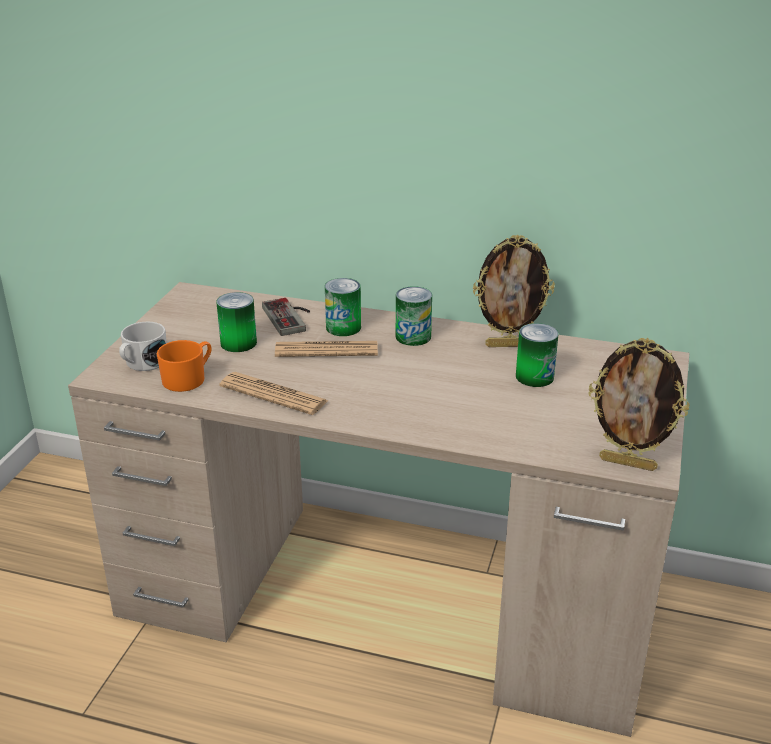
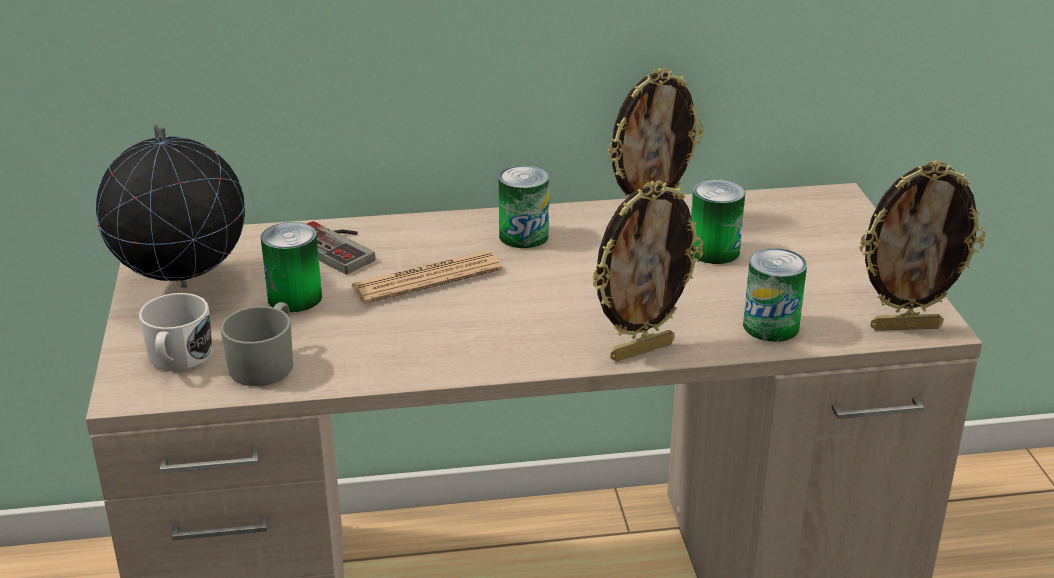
camera: 25 degrees left, 0 degrees up
(181, 322) = (183, 289): none -> globe
(188, 378) = (266, 363): orange mug -> grey mug
(273, 394) = (407, 354): newspaper -> none
(343, 327) = (422, 244): can -> can (771, 326)
(423, 430) = (641, 350): none -> picture frame

